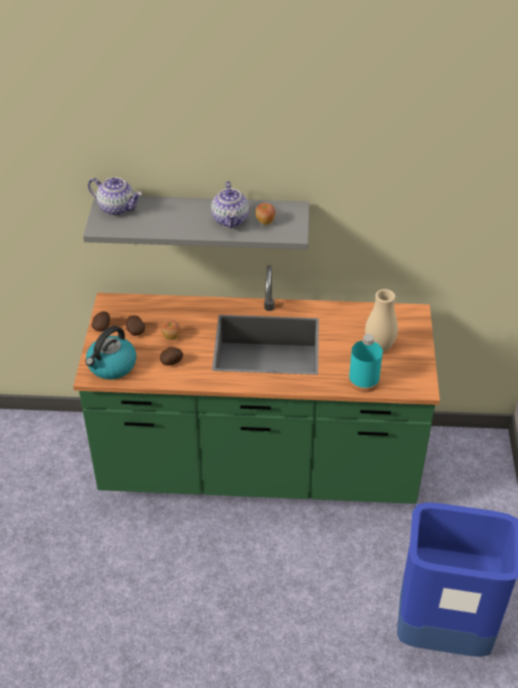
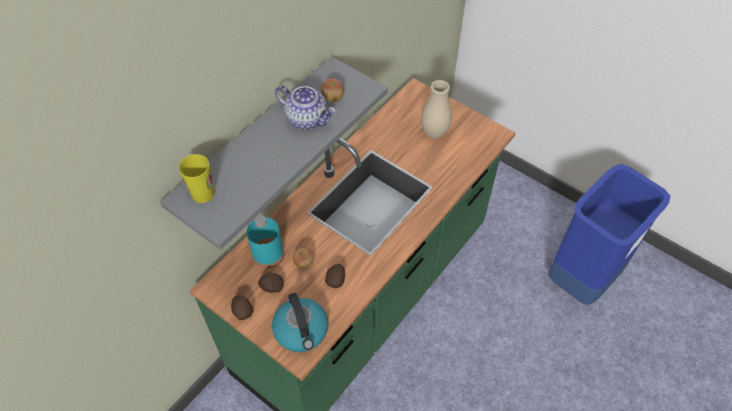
camera: 55 degrees left, 10 degrees up
(117, 208) = (203, 193): teapot -> cup
(363, 380) = (462, 163): turquoise bottle -> turquoise bottle (268, 254)

